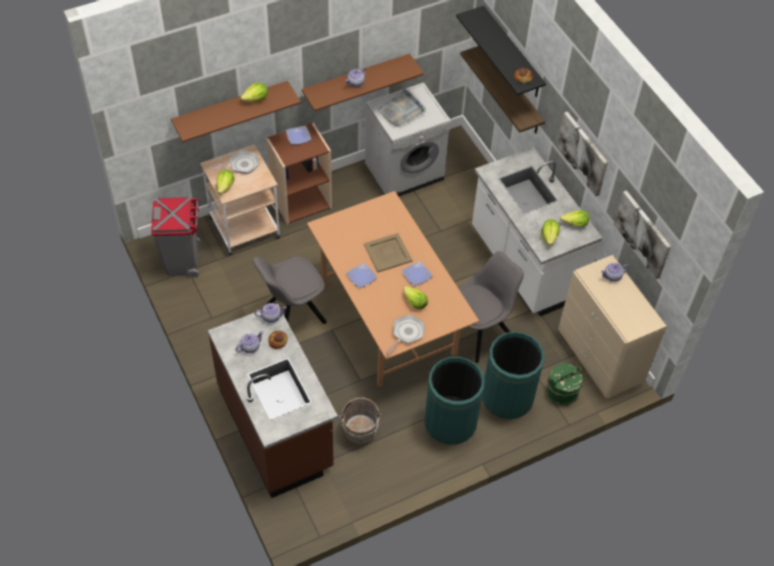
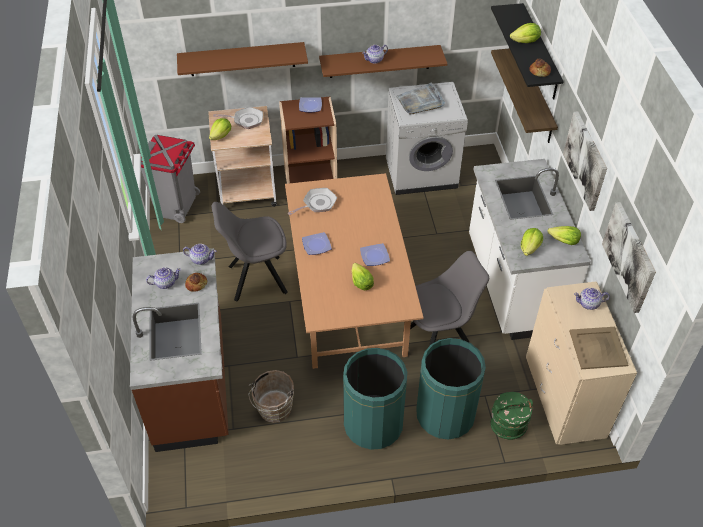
camera: 20 degrees right, 5 degrees down
(256, 99) = (265, 52): lettuce -> lettuce (525, 42)
(388, 252) = (354, 228): beige tray -> beige tray (598, 347)
(406, 333) = (339, 311): frying pan -> frying pan (317, 204)

